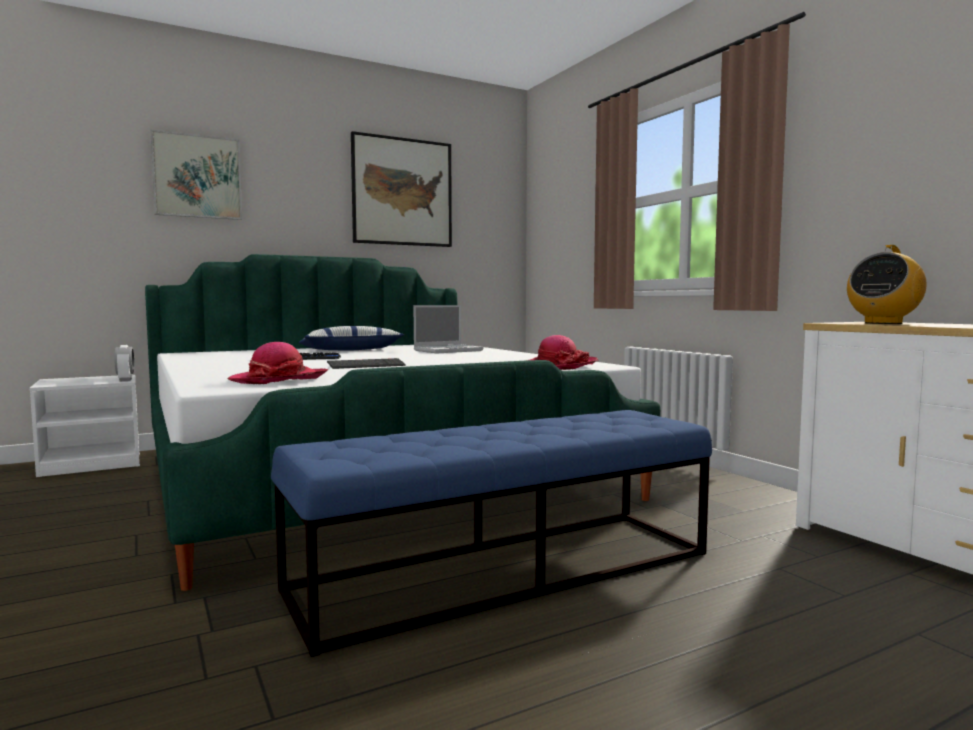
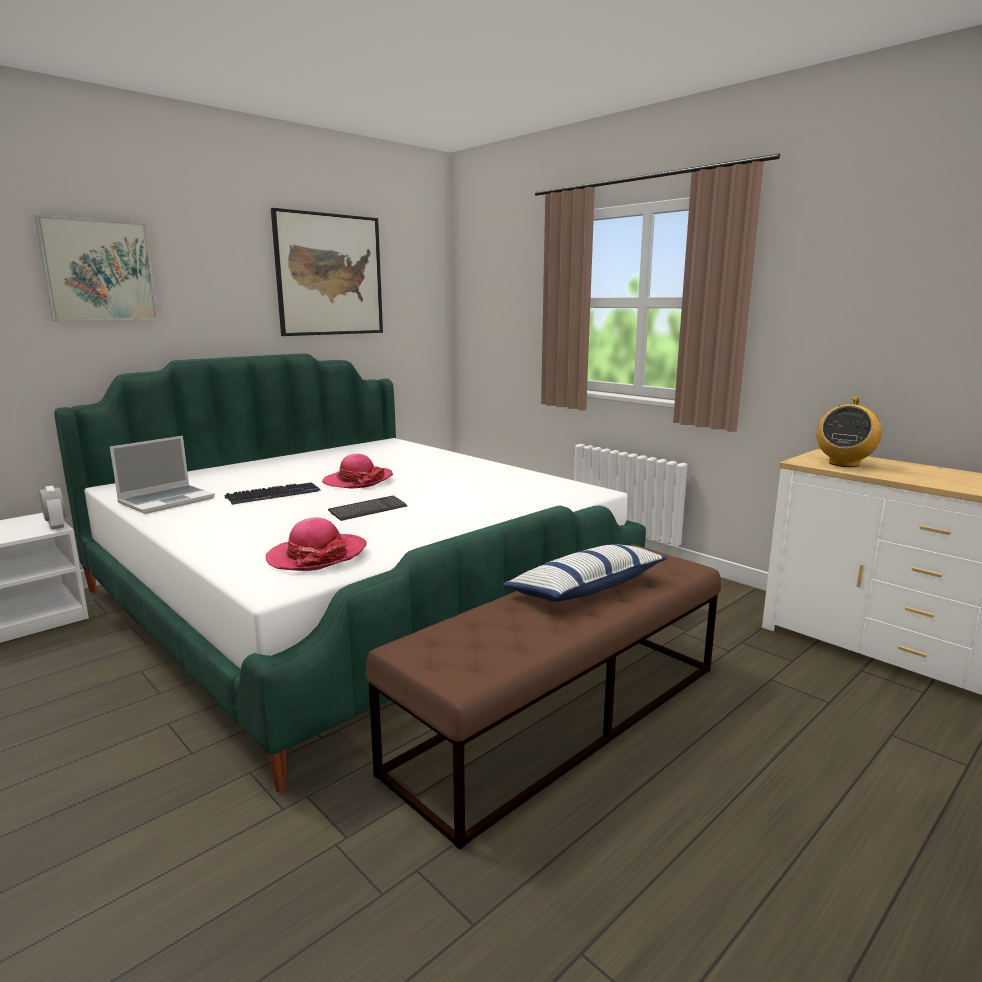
camera: 15 degrees left, 10 degrees up
(351, 350) = (306, 466): pillow -> pillow (586, 588)
(448, 350) = (410, 461): laptop -> laptop (167, 500)
(507, 570) = (563, 716): blue bench -> brown bench
(557, 366) = (554, 497): hat -> hat (358, 480)

